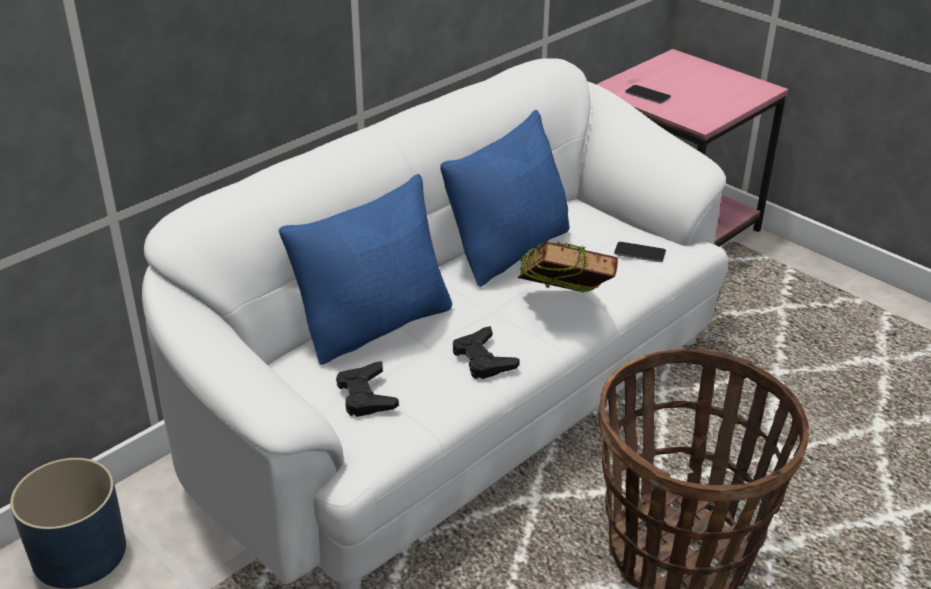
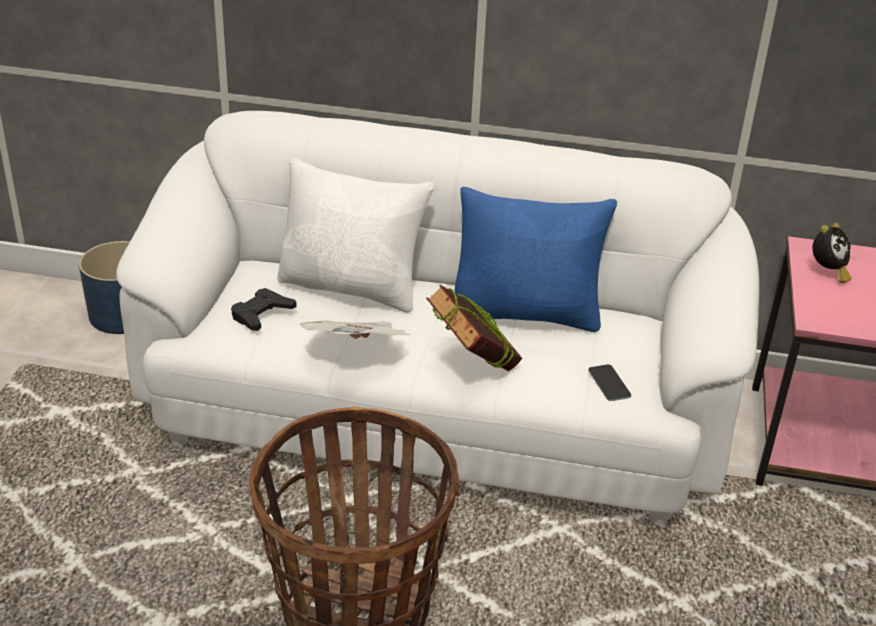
camera: 55 degrees right, 0 degrees up
(376, 325) = (352, 287): blue pillow -> white pillow
(483, 359) = (358, 351): black game controller -> newspaper
(647, 95) = (827, 272): phone -> alarm clock

